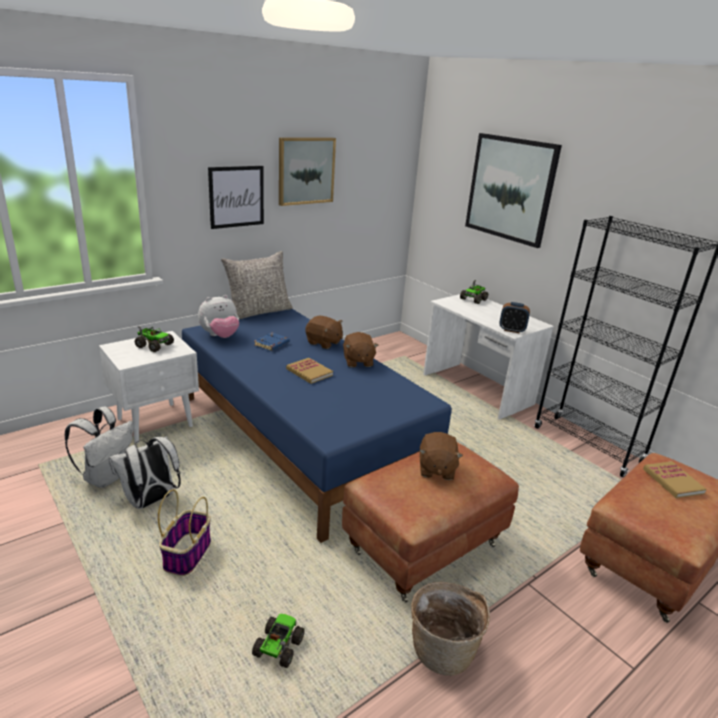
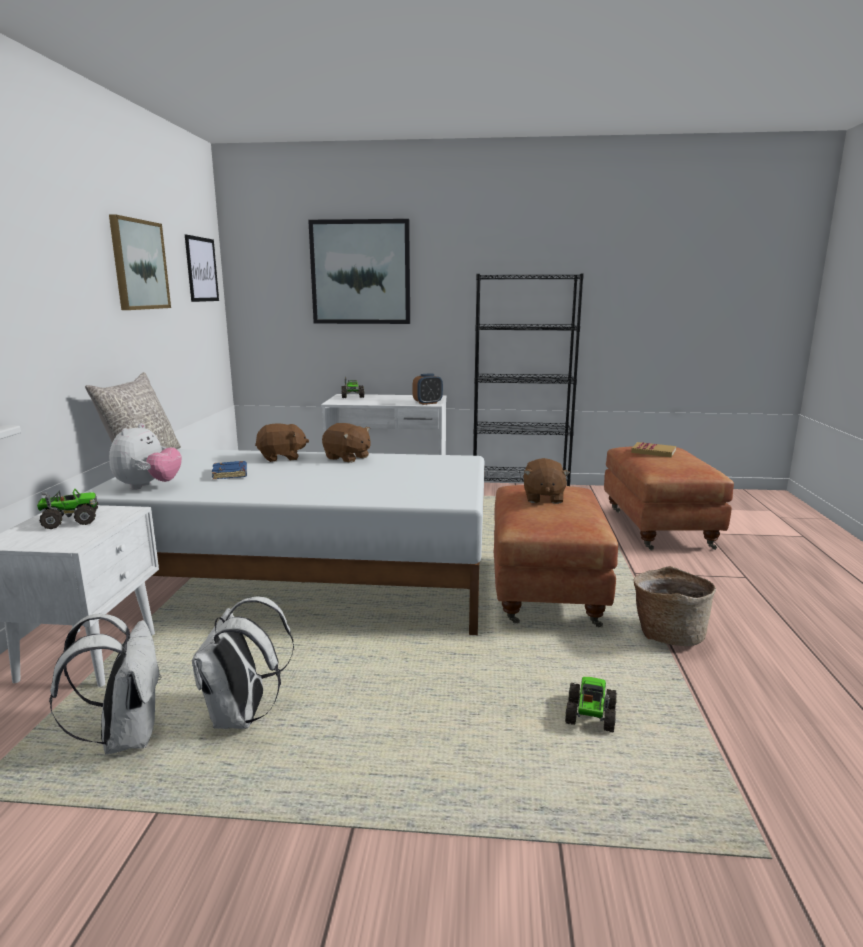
camera: 45 degrees left, 10 degrees down
(187, 554) = (381, 723): basket -> none
(236, 196) = (78, 295): picture -> picture (201, 269)
(278, 647) = (590, 716): toy truck -> toy truck turned 45 degrees clockwise
(301, 437) = (305, 581): blue bed -> white bed
(309, 372) = (324, 476): book -> none
(436, 469) = (543, 498): brown plush toy -> brown plush toy turned 45 degrees clockwise

